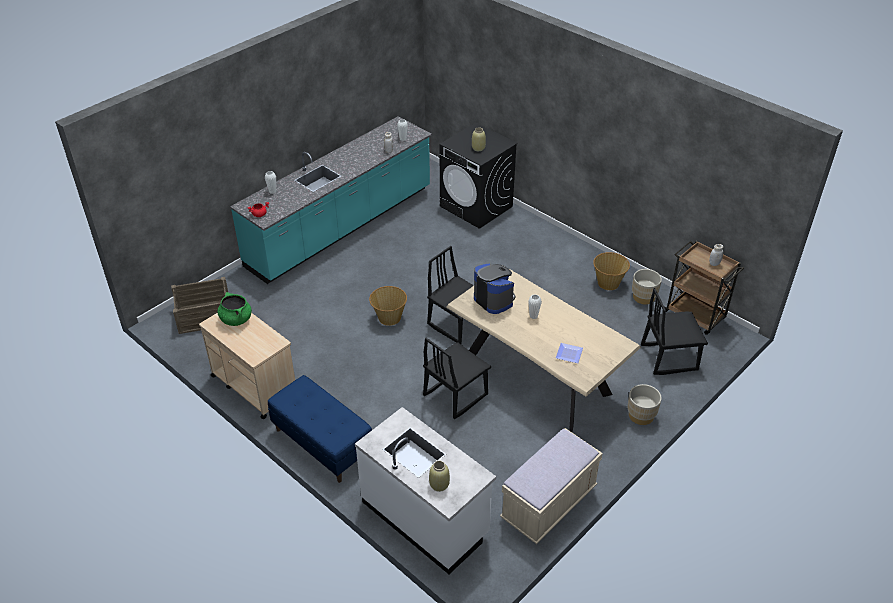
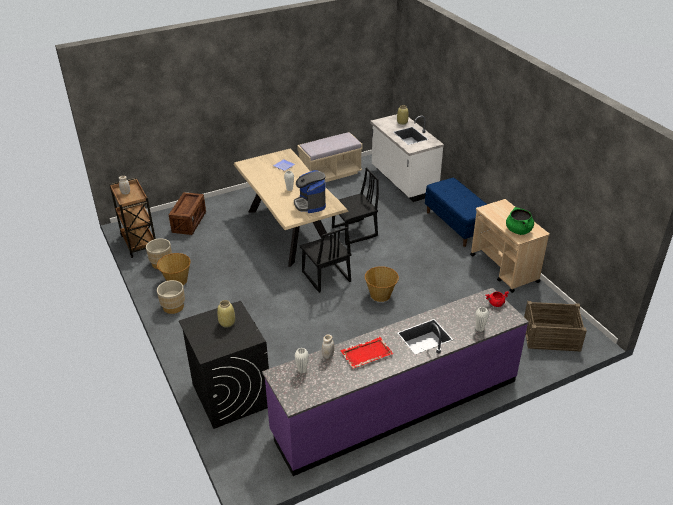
camera: 160 degrees left, 5 degrees down
(341, 227) = (396, 406): turquoise counter -> purple counter
(360, 157) = (366, 354): none -> red tray
(641, 415) = (241, 198): beige planter -> beige planter (173, 307)
(668, 357) = (189, 222): black chair -> crate

